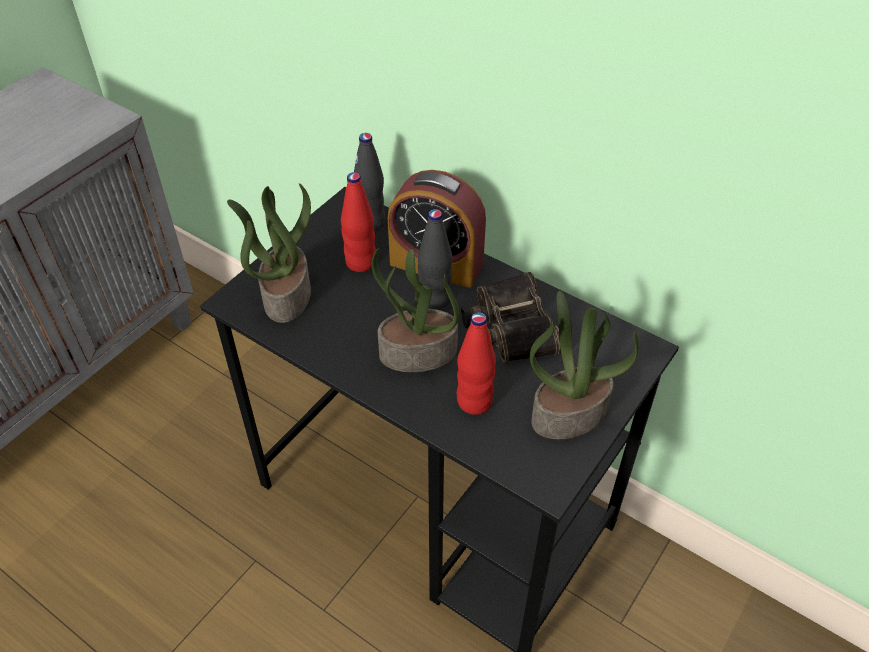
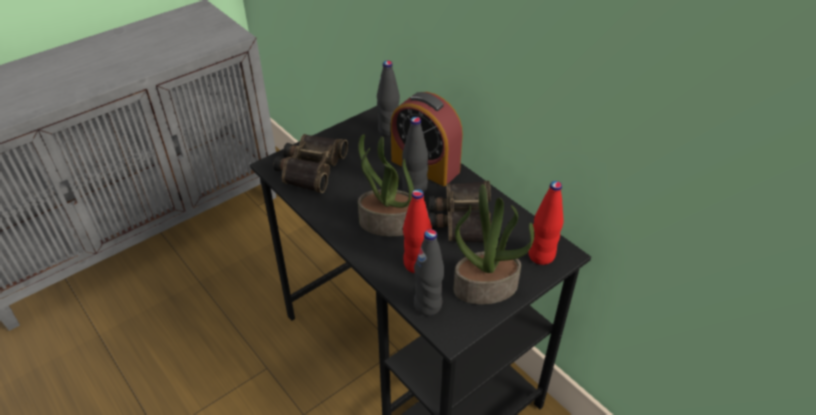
camera: 15 degrees right, 5 degrees down
(286, 295) = (310, 168): potted plant -> binoculars
(361, 262) = (371, 155): red bottle -> red bottle (541, 256)
(507, 453) = (428, 305): none -> black bottle

